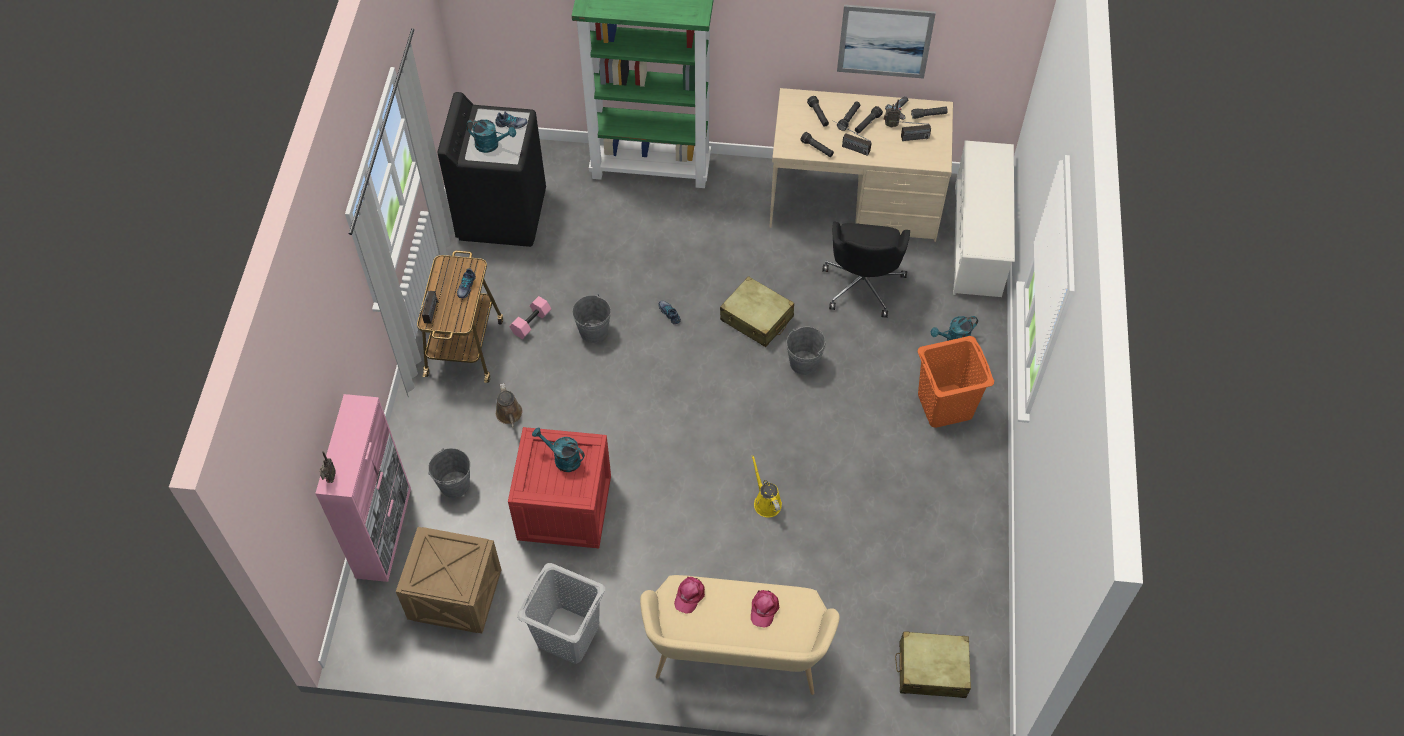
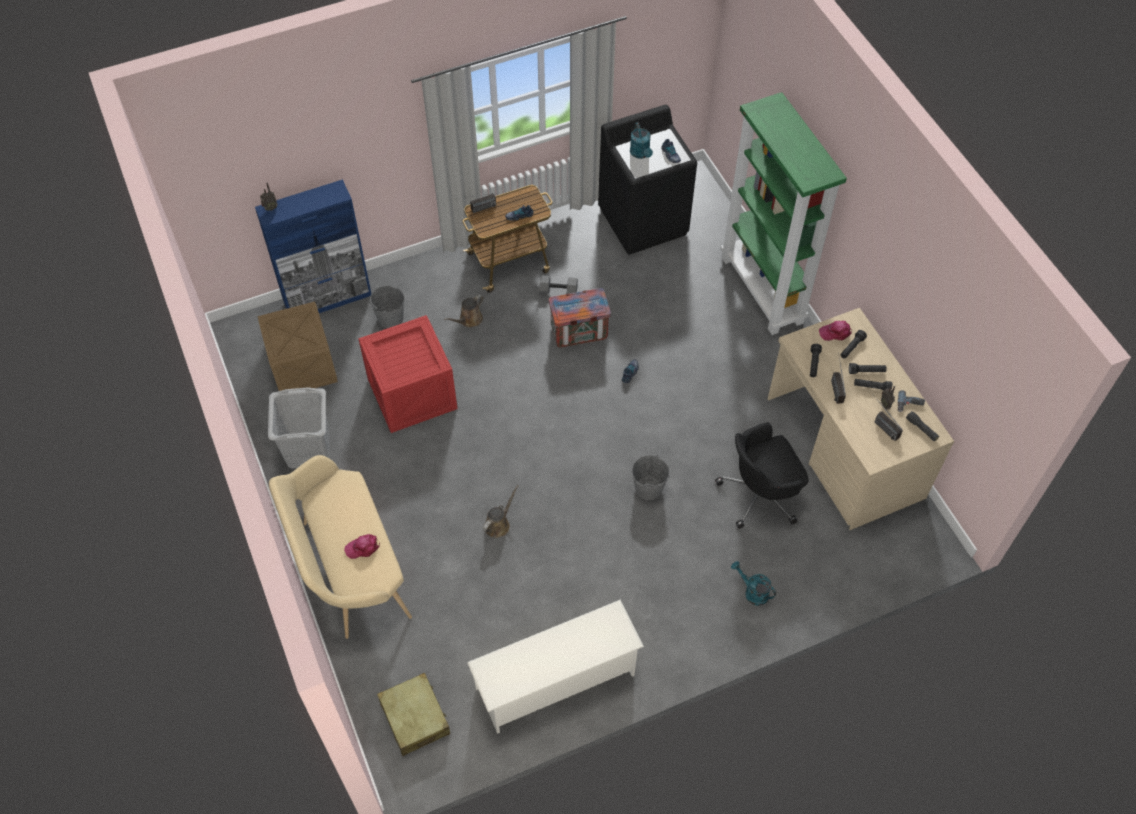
camera: 60 degrees right, 0 degrees up
(384, 532) = (328, 299): pink cabinet -> blue cabinet
(531, 322) = (559, 290): pink dumbbell -> grey dumbbell
(562, 459) = (416, 353): turquoise watering can -> none
(593, 331) = (578, 332): grey bucket -> crate
(689, 595) = (347, 492): pink cap -> pink cap (835, 332)
(756, 318) = (668, 434): beige suitcase -> none
(766, 502) = (498, 524): yellow watering can -> brown watering can
(885, 41) = (932, 336): picture -> none
(945, 406) = (678, 615): orange laundry basket -> none
(978, 241) = (877, 564): white shoe rack -> white shoe rack (556, 681)

